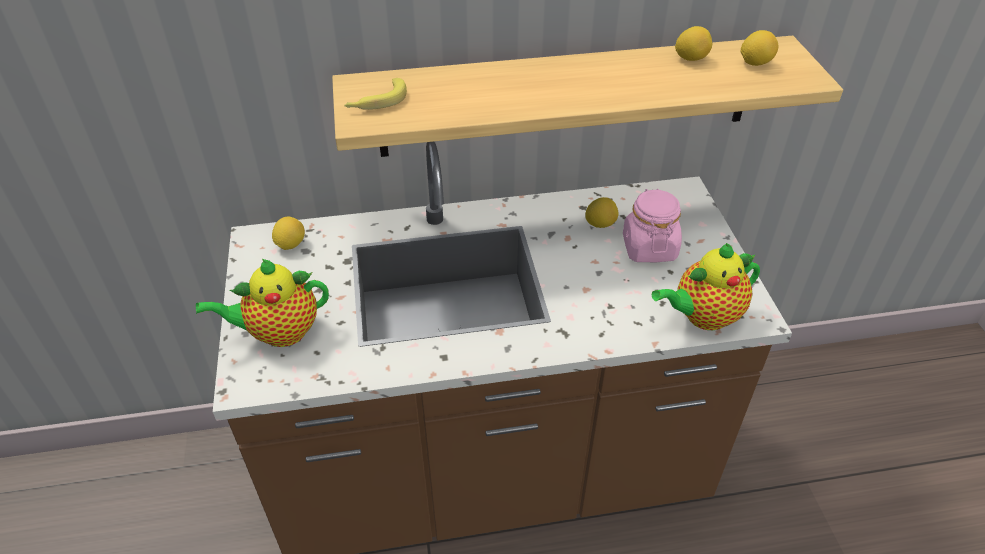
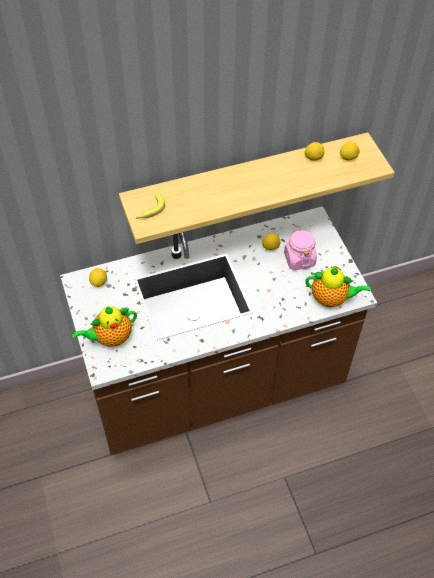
camera: 10 degrees left, 10 degrees up
(702, 317) = (331, 299): teapot -> teapot turned 135 degrees counterclockwise

